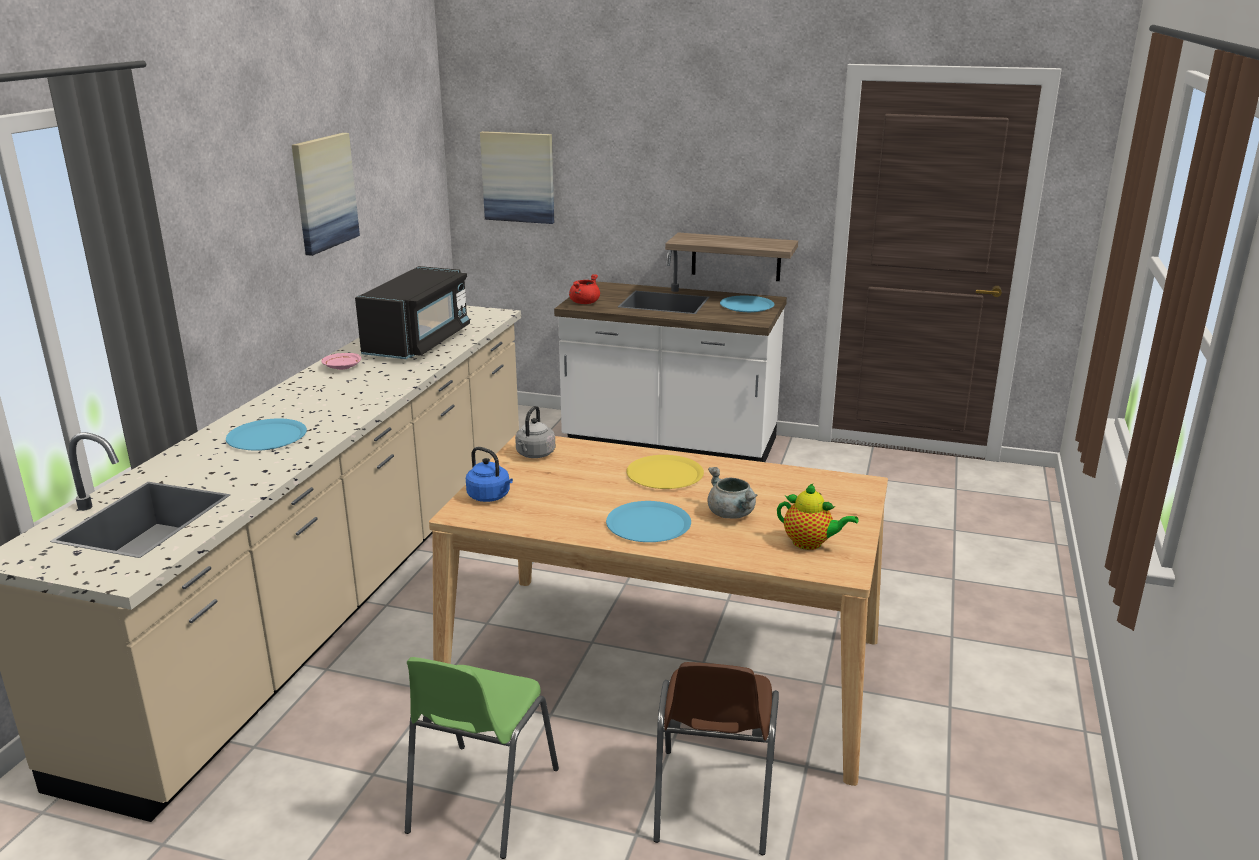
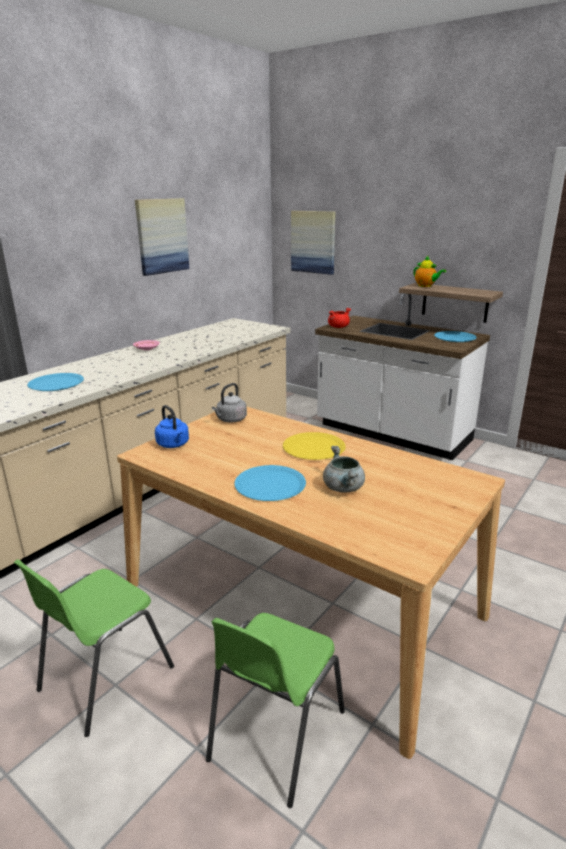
camera: 20 degrees right, 0 degrees up
(418, 342) = (207, 339): black microwave -> none
(713, 801) = (275, 735): brown chair -> green chair
(810, 543) = (396, 527): teapot -> teapot (426, 286)

